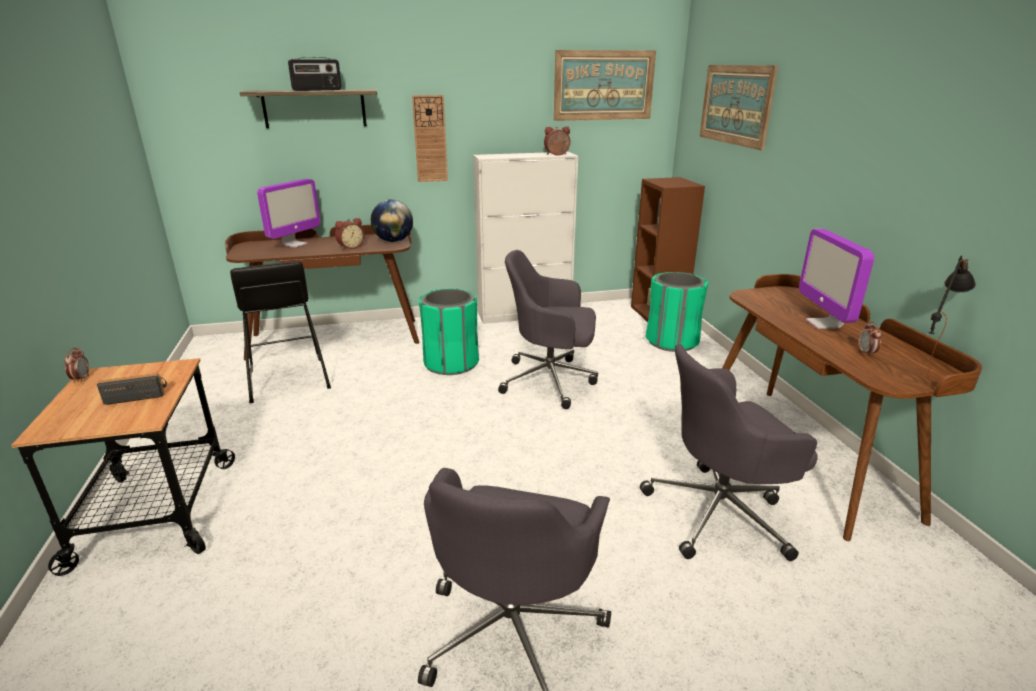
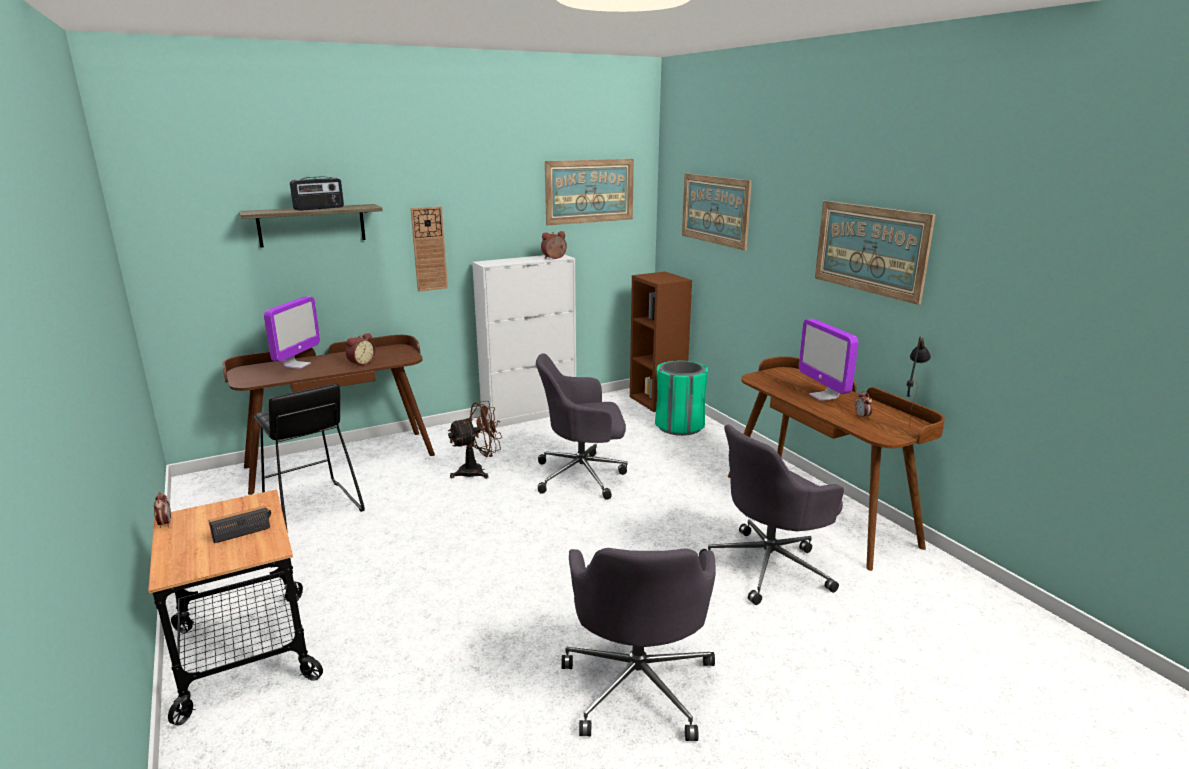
camera: 15 degrees left, 5 degrees down
(393, 241) = (402, 353): globe -> none
(451, 363) = (477, 471): green trash can -> brown fan
(912, 142) = (870, 249): none -> picture

